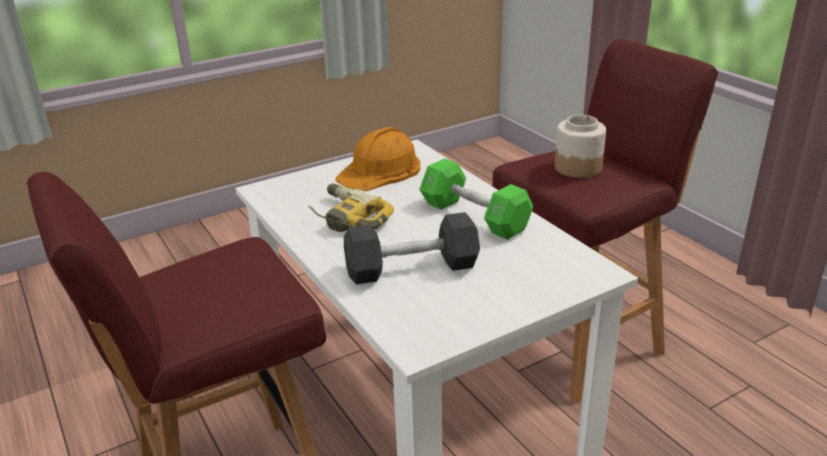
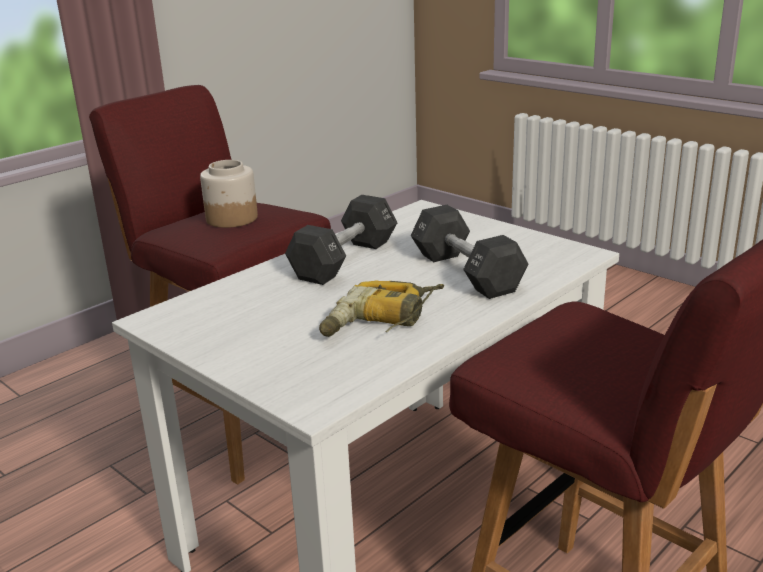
camera: 105 degrees left, 5 degrees down
(380, 170) = (231, 327): orange hard hat -> none
(474, 216) = (344, 260): green dumbbell -> black dumbbell

